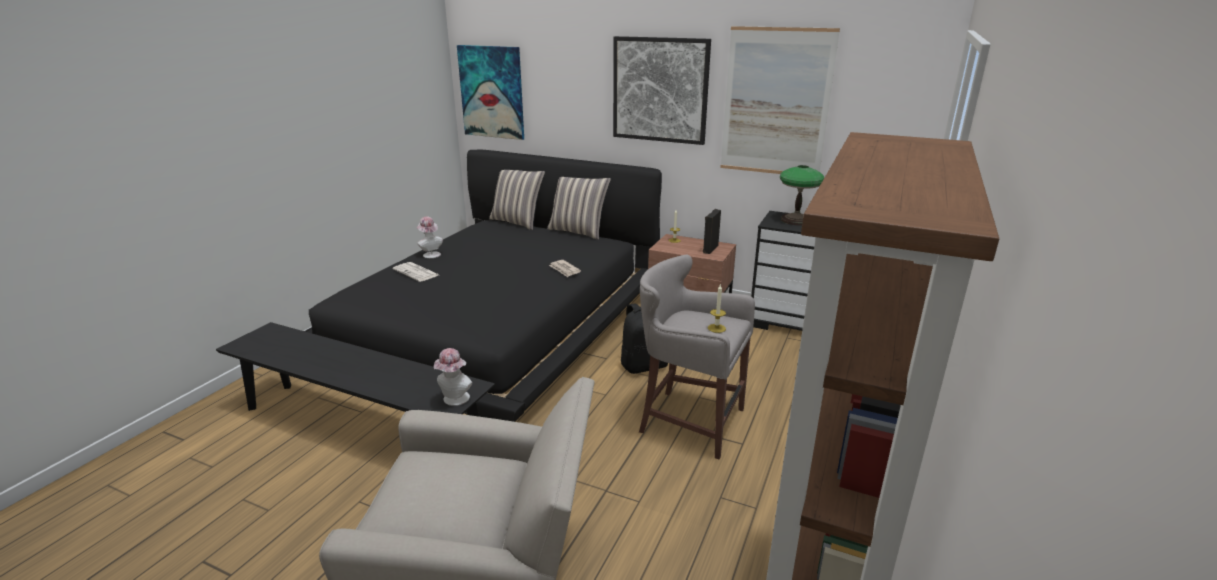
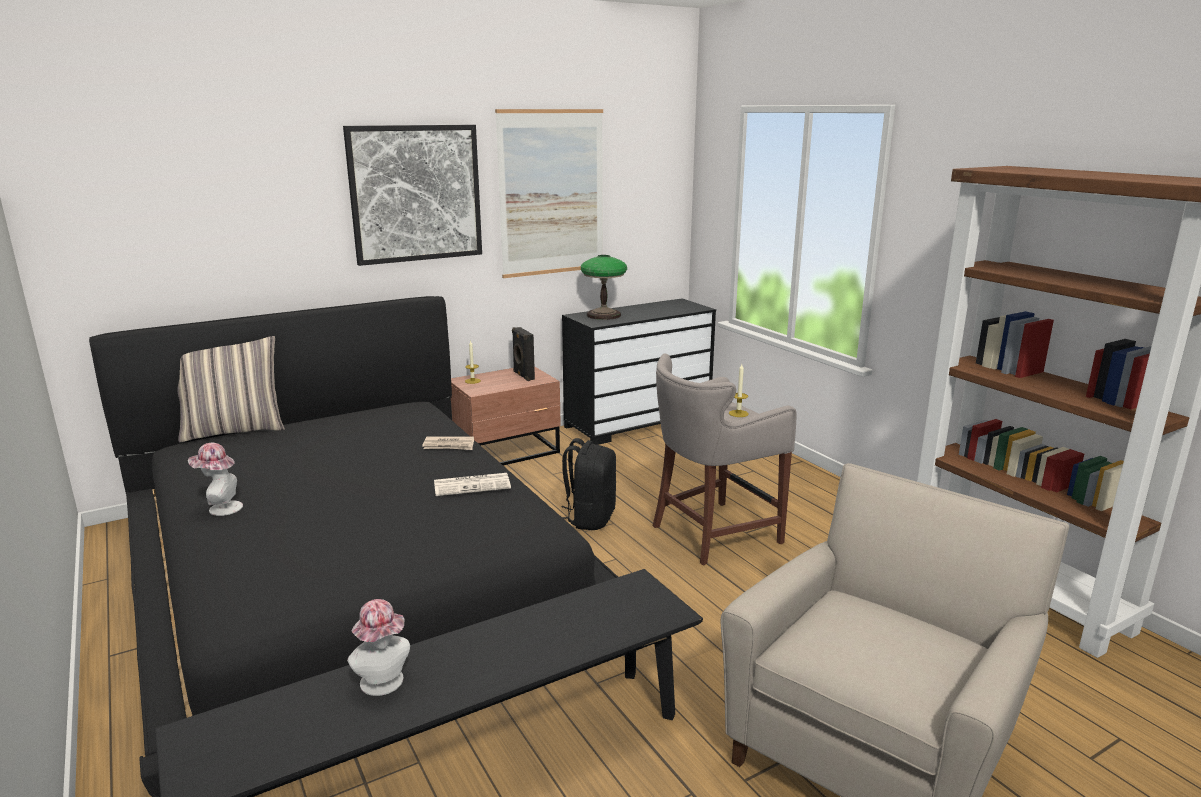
camera: 55 degrees left, 5 degrees down
(417, 272) = (270, 533): newspaper -> newspaper (473, 485)
(454, 400) = (656, 603): hat -> hat (384, 684)
(492, 92) = (113, 230): picture -> none
(578, 231) = (348, 410): pillow -> none

